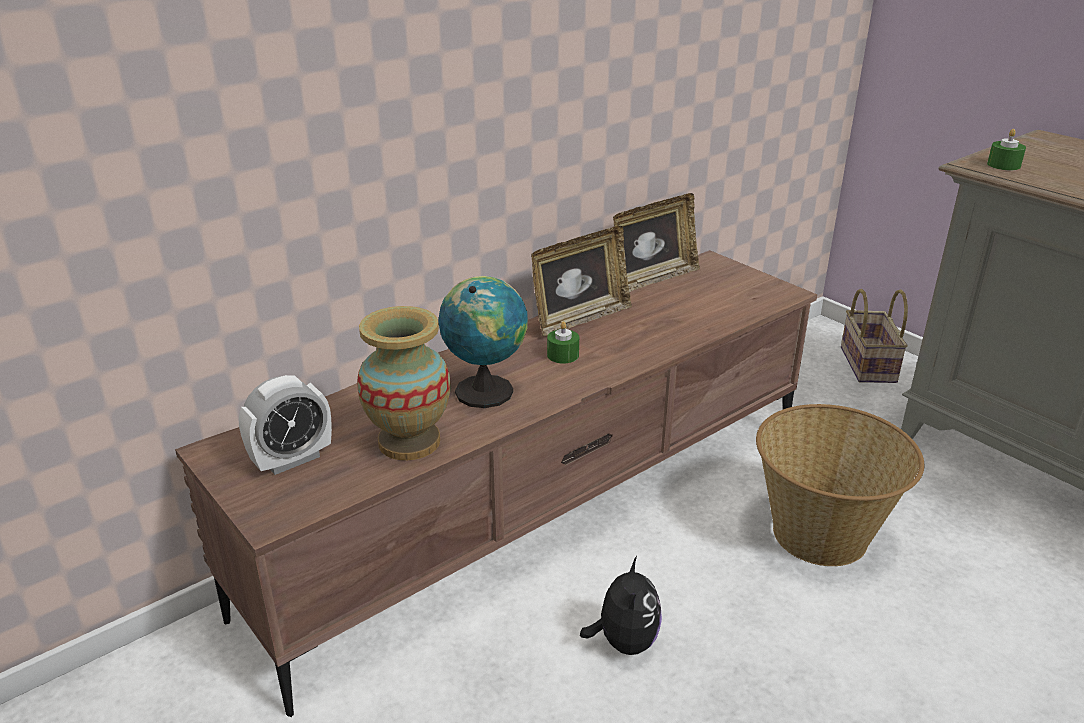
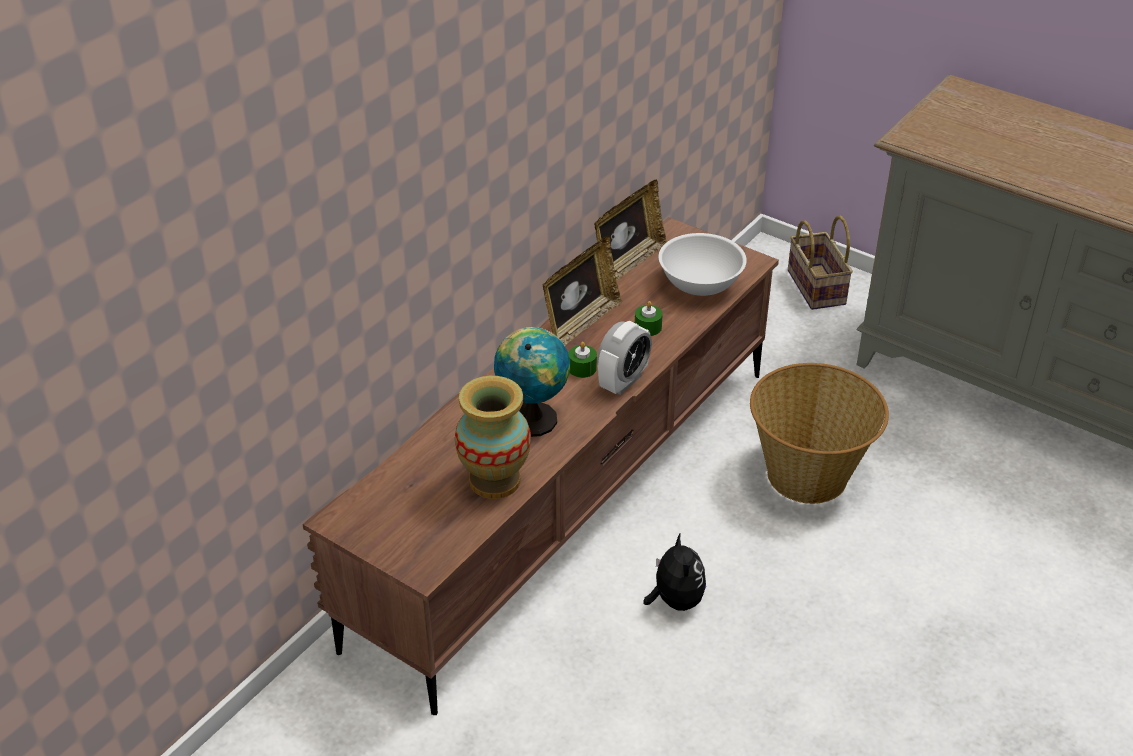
camera: 15 degrees left, 10 degrees up
(292, 460) = (408, 515): alarm clock -> alarm clock (623, 381)
(723, 303) = (700, 284): none -> white bowl
(1003, 165) = (926, 137): green candle -> green candle (648, 327)

